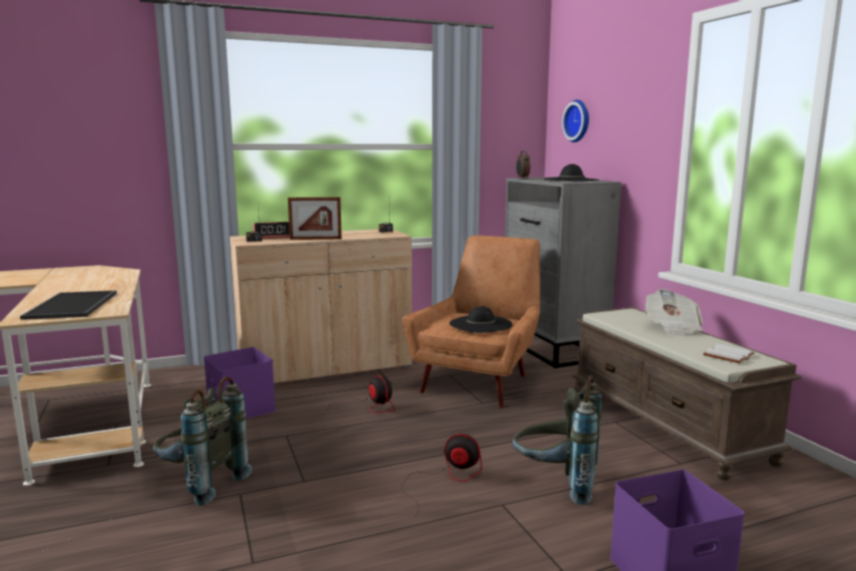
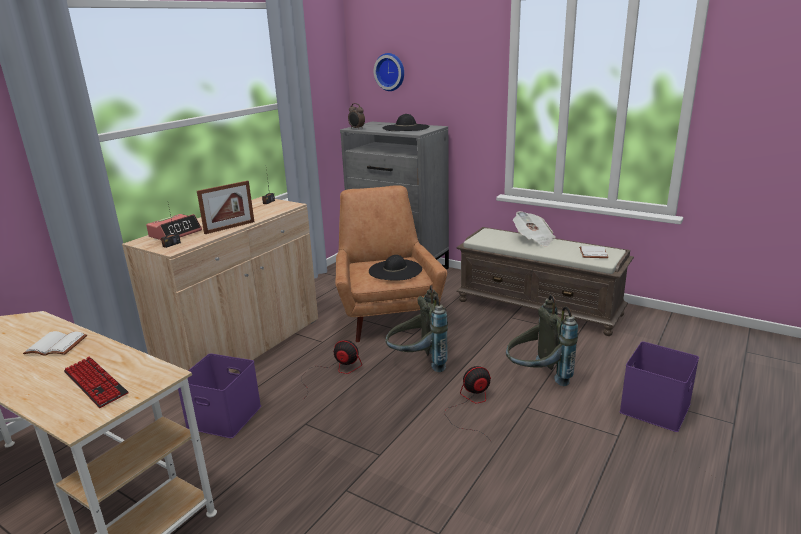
camera: 35 degrees left, 10 degrees up
(74, 305) = (95, 383): tray -> keyboard
(102, 285) = (55, 346): none -> white book
(200, 484) = (300, 500): grey backpack -> grey backpack (417, 363)

